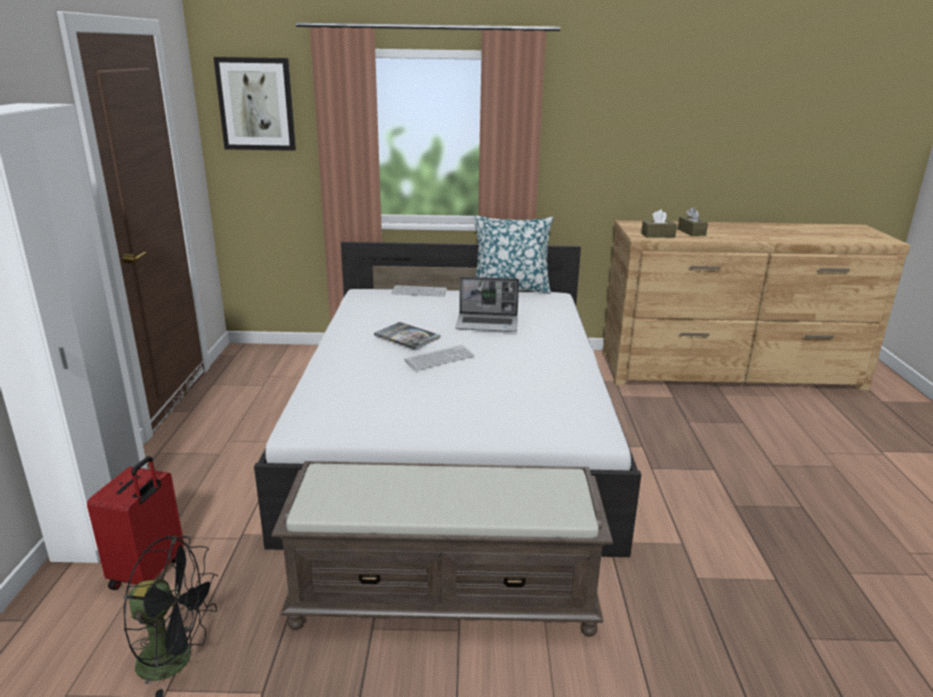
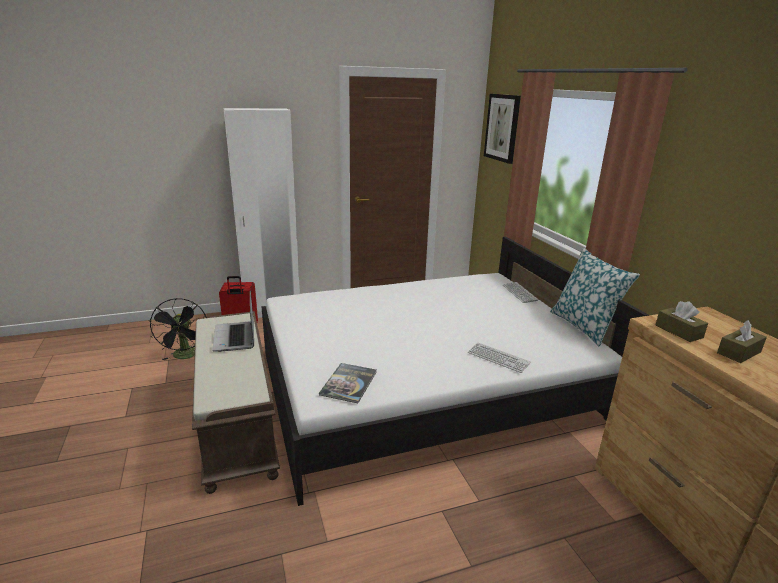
camera: 70 degrees right, 0 degrees up
(407, 336) = (426, 303): book -> book (349, 383)
(439, 359) = (400, 320): keyboard -> keyboard (498, 358)
(488, 324) = (484, 327): laptop -> laptop (235, 338)

